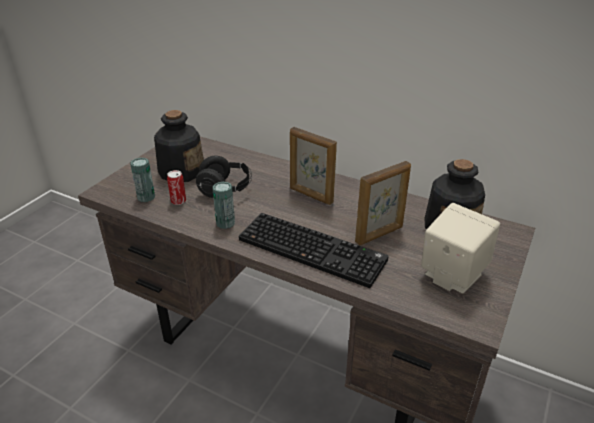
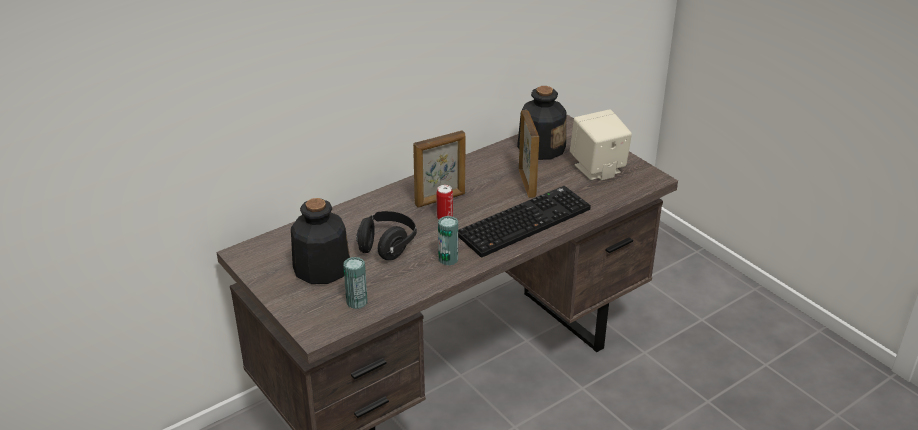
camera: 65 degrees left, 0 degrees up
(178, 201) = (384, 281): can -> can (444, 217)

